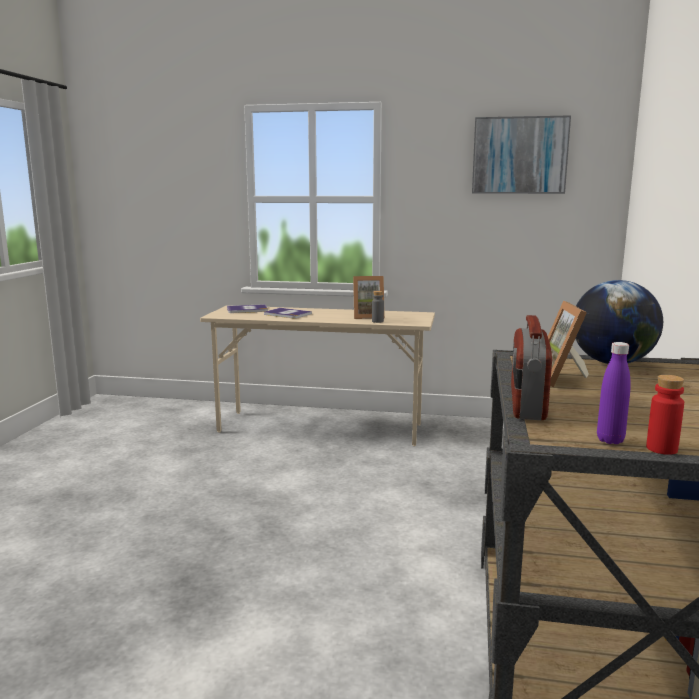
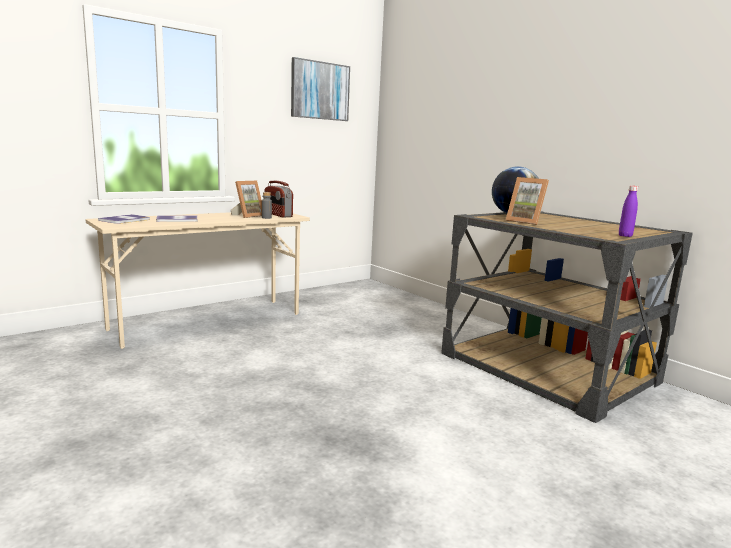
camera: 50 degrees left, 0 degrees up
(526, 404) = (559, 230): radio -> radio (277, 215)
(661, 449) = (642, 235): red bottle -> none

